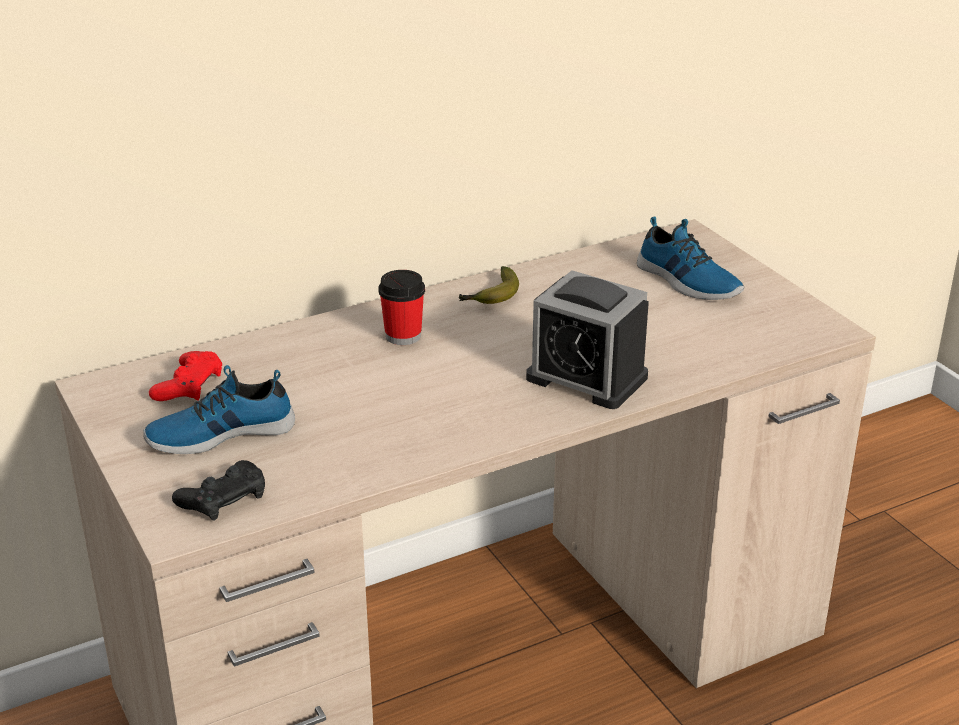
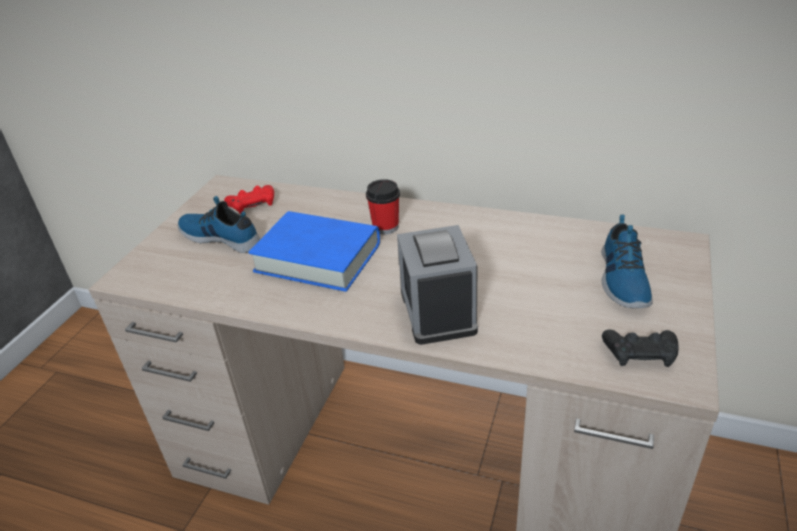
camera: 50 degrees right, 5 degrees up
(223, 499) = (163, 273): black game controller -> black game controller (640, 352)
(384, 395) = (318, 258): none -> blue book
(491, 296) = (473, 226): banana -> none

